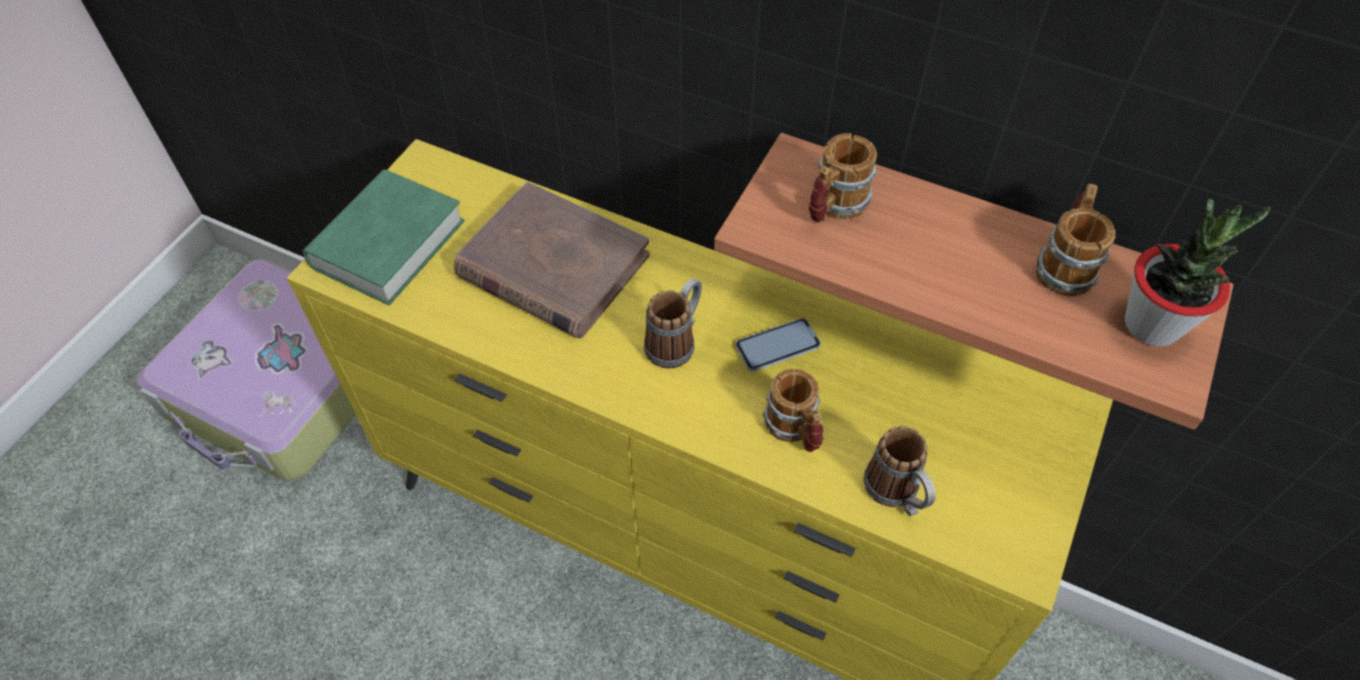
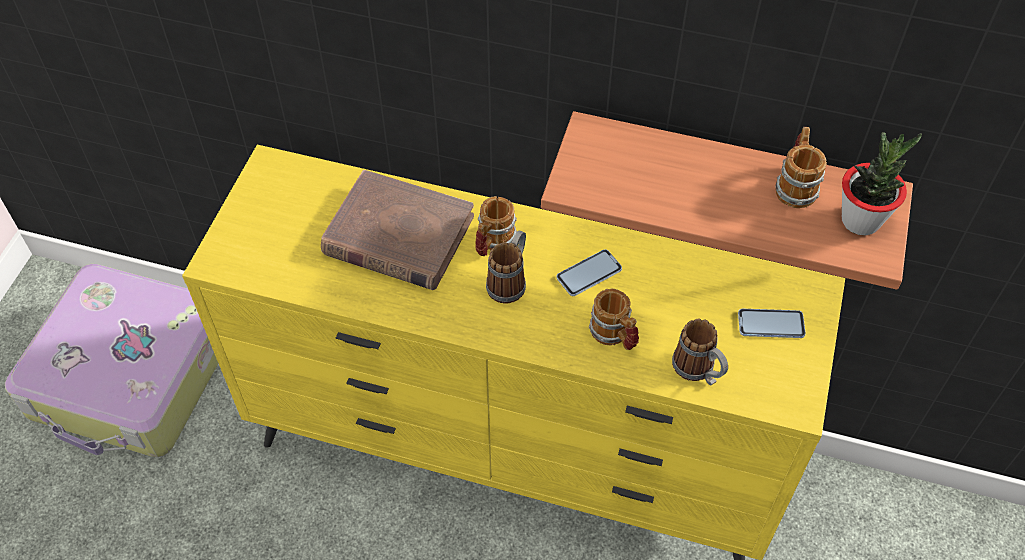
camera: 10 degrees left, 0 degrees up
(388, 244) = (259, 236): green book -> none
(833, 207) = (623, 164): mug -> mug (493, 243)
(1004, 446) = (771, 324): none -> phone

